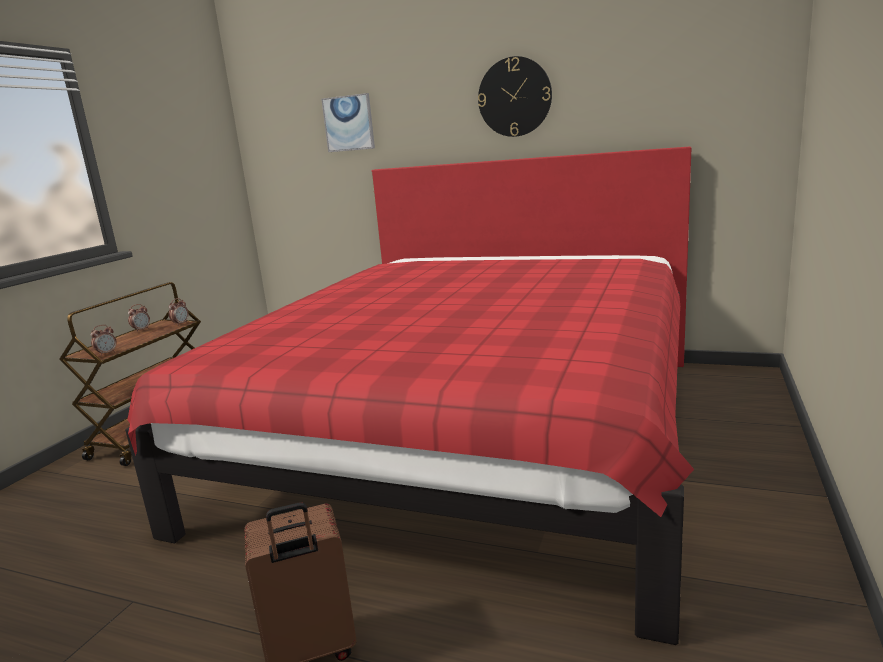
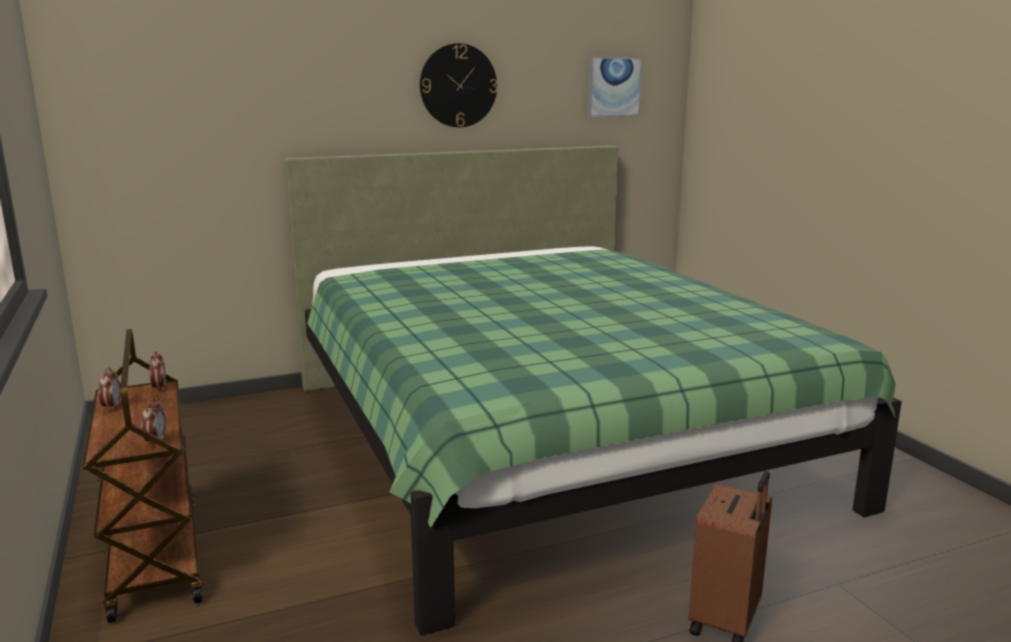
camera: 45 degrees left, 0 degrees up
(349, 123) = (245, 97): picture -> picture (613, 87)
(471, 434) = (544, 441): red bed -> green bed

